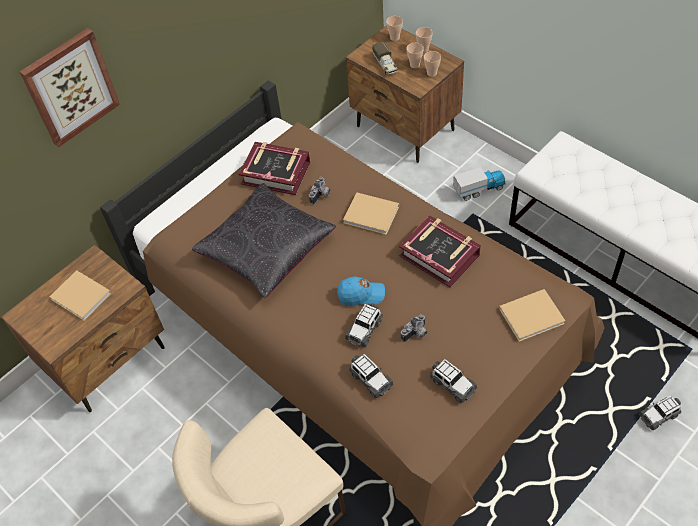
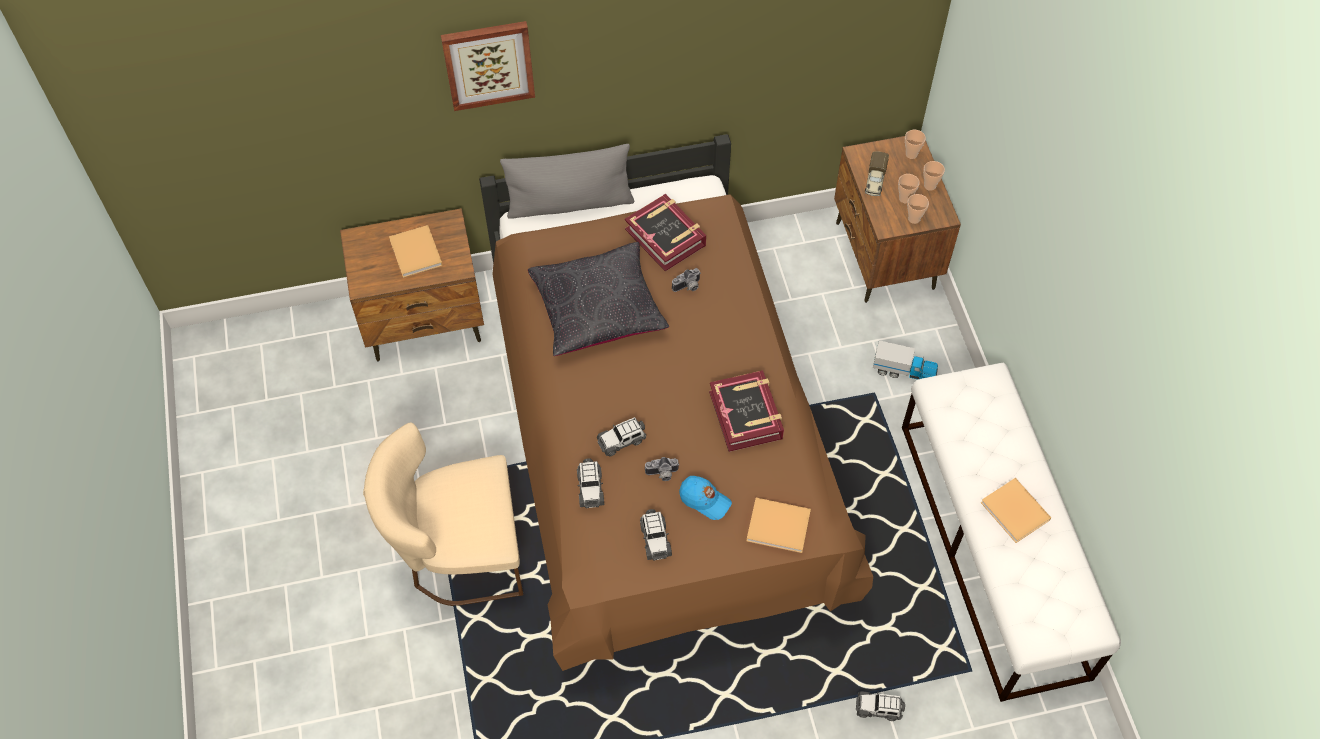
camera: 30 degrees right, 5 degrees up
(182, 191) = (570, 203): none -> grey pillow
(361, 295) = (645, 407): blue cap -> blue cap (704, 500)
(372, 215) = (718, 336): beige book -> beige book (1016, 513)

